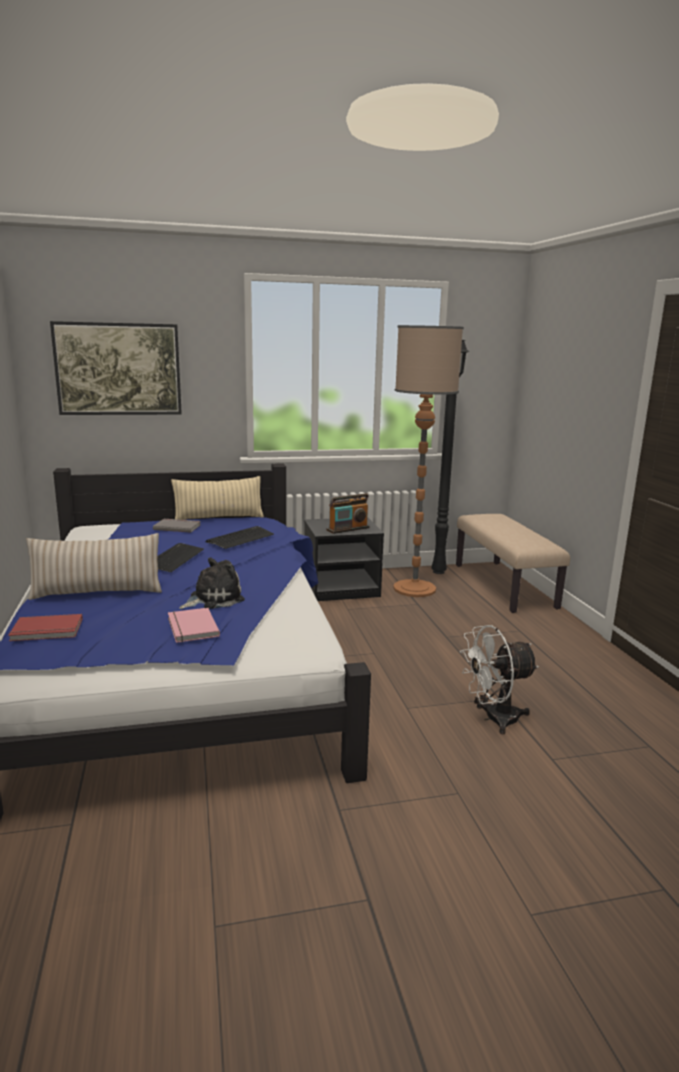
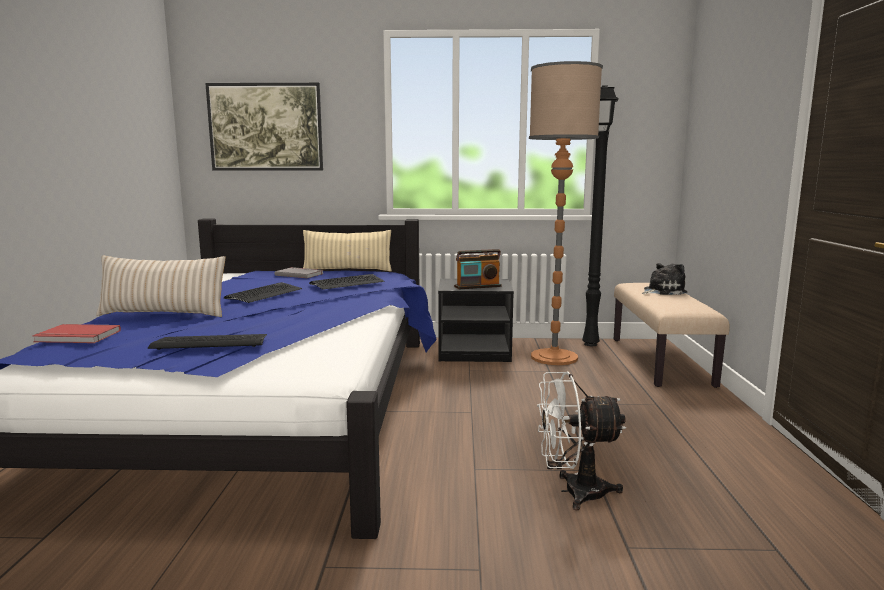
camera: 15 degrees right, 5 degrees down
(191, 627) = (210, 343): pink book -> keyboard
(213, 599) = (265, 325): plush toy -> plush toy (662, 291)

